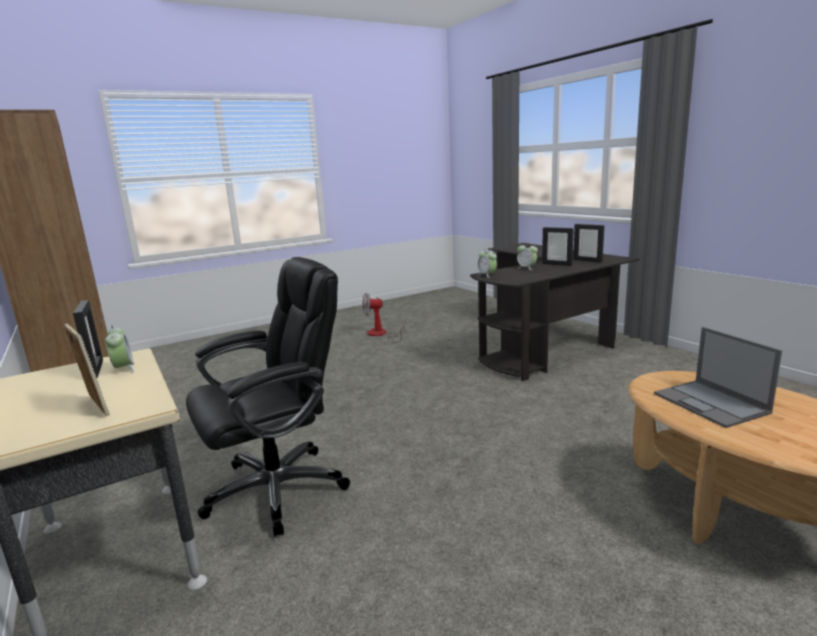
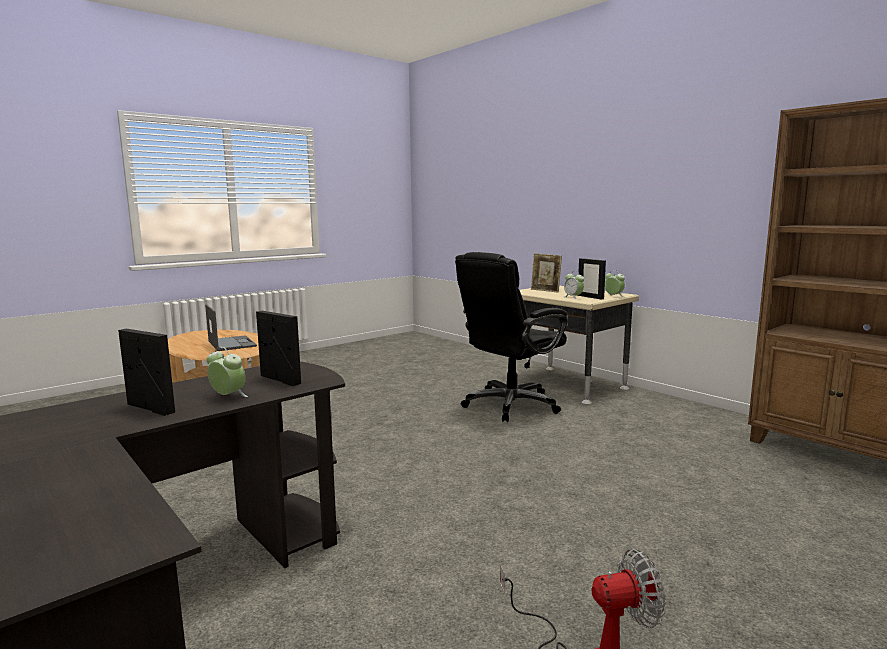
camera: 170 degrees right, 5 degrees down
(487, 275) = (317, 378): alarm clock -> alarm clock (613, 296)
(587, 260) = (59, 421): picture frame -> picture frame (279, 380)

